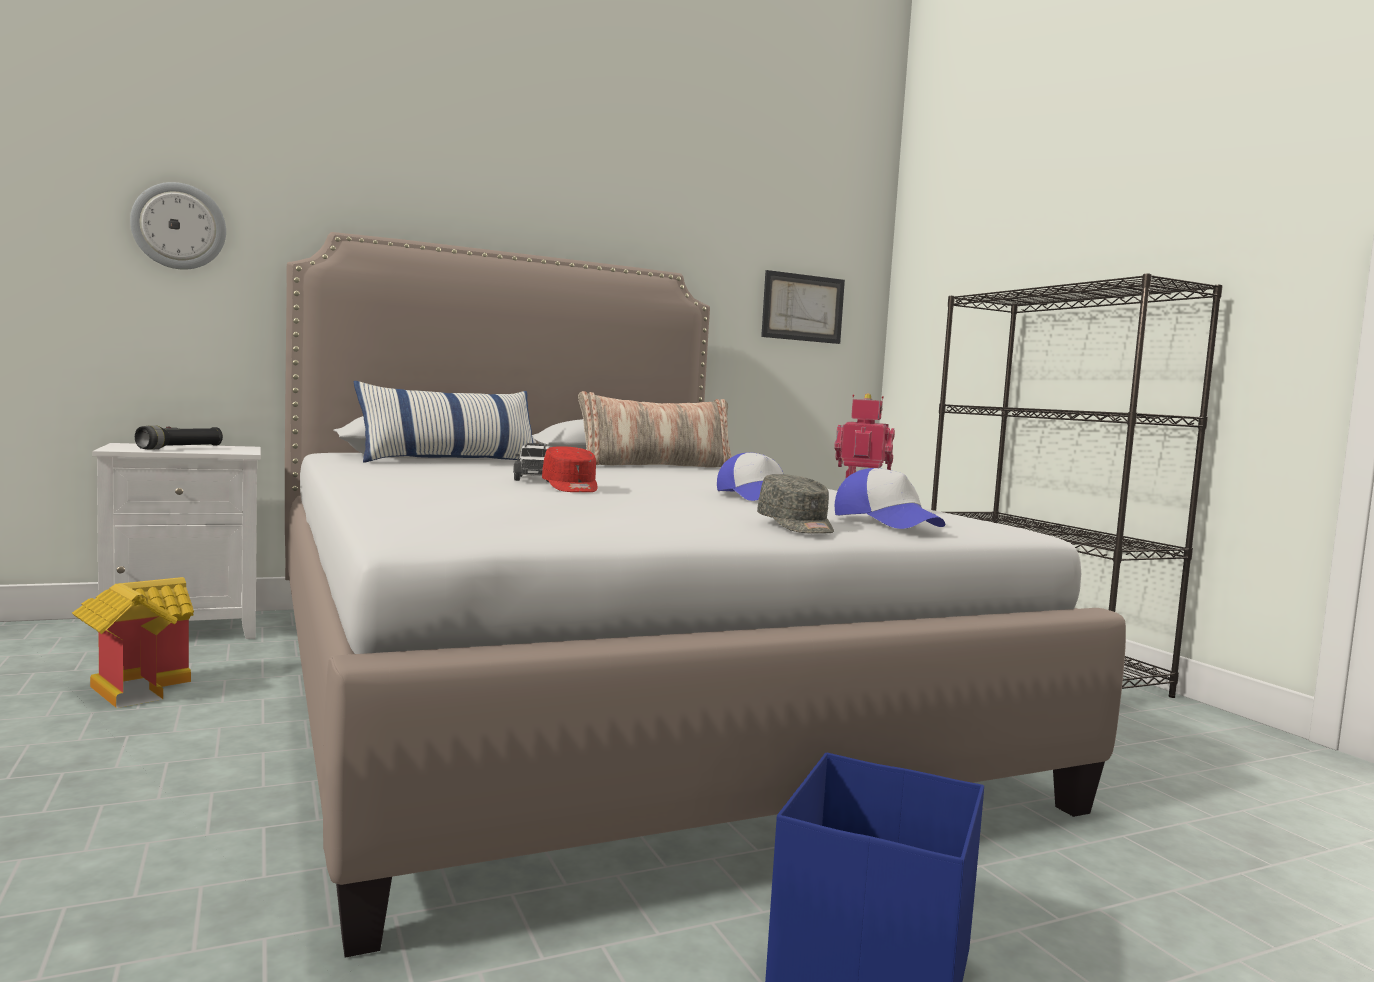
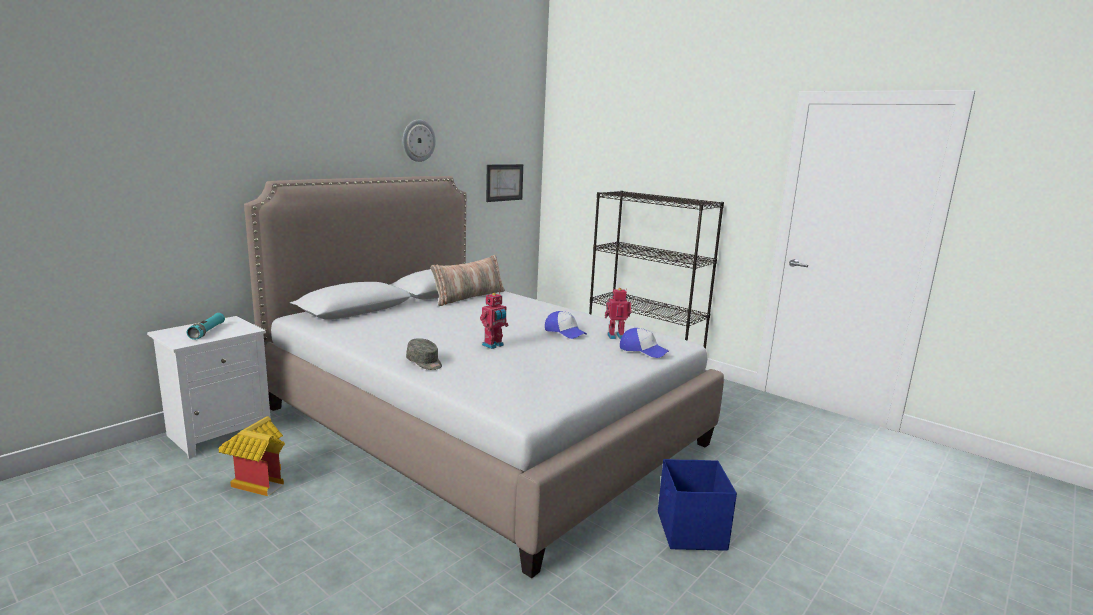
camera: 25 degrees left, 10 degrees up
(179, 226) = (169, 187): wall clock -> wall clock (418, 140)
(180, 448) = (207, 332): black flashlight -> turquoise flashlight
(450, 461) = (376, 317): pillow -> none
(534, 479) = (458, 336): toy car -> none
(571, 488) = (493, 345): red cap -> toy robot
(796, 526) = (621, 364): grey cap -> grey cap (425, 363)

